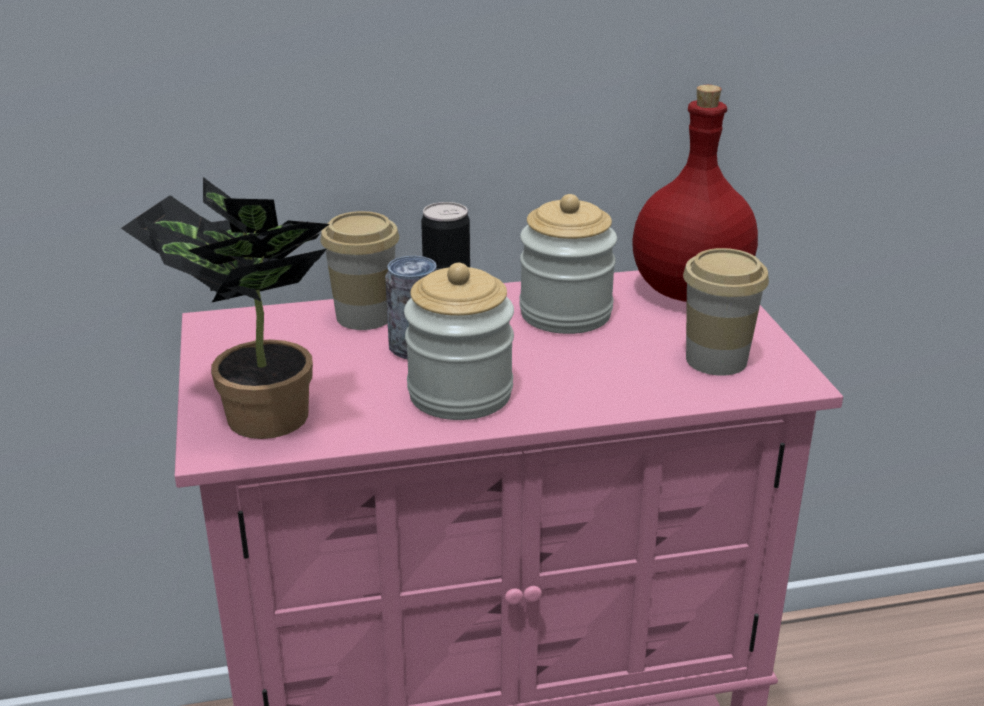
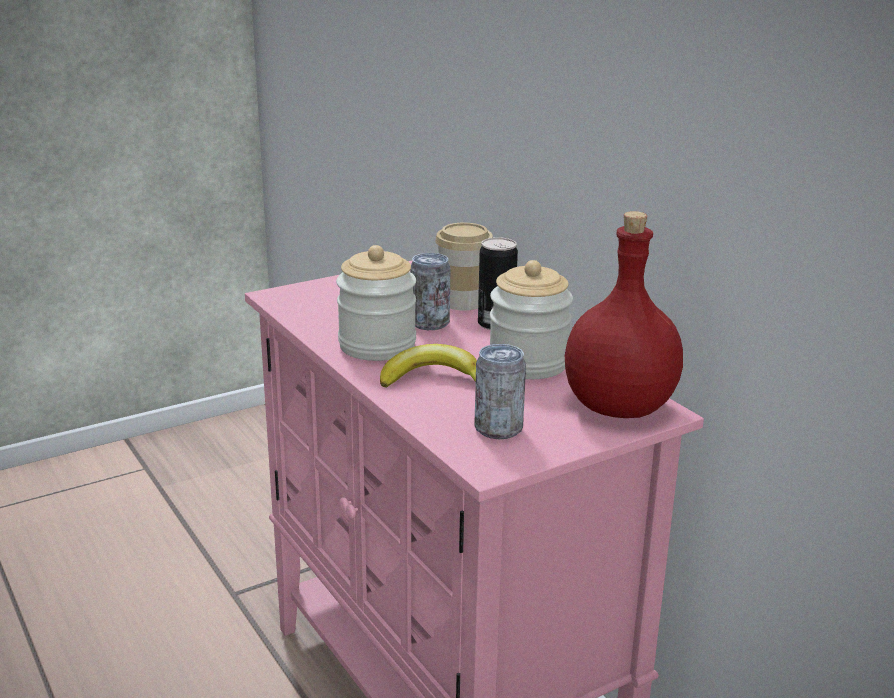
camera: 70 degrees right, 5 degrees down
(254, 416) = (313, 297): potted plant -> none
(576, 375) = (431, 379): none -> banana
(716, 360) = (498, 429): cup -> can

